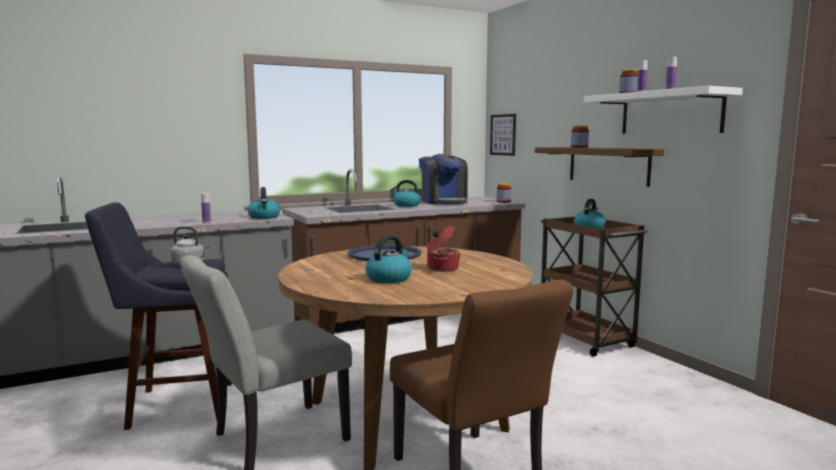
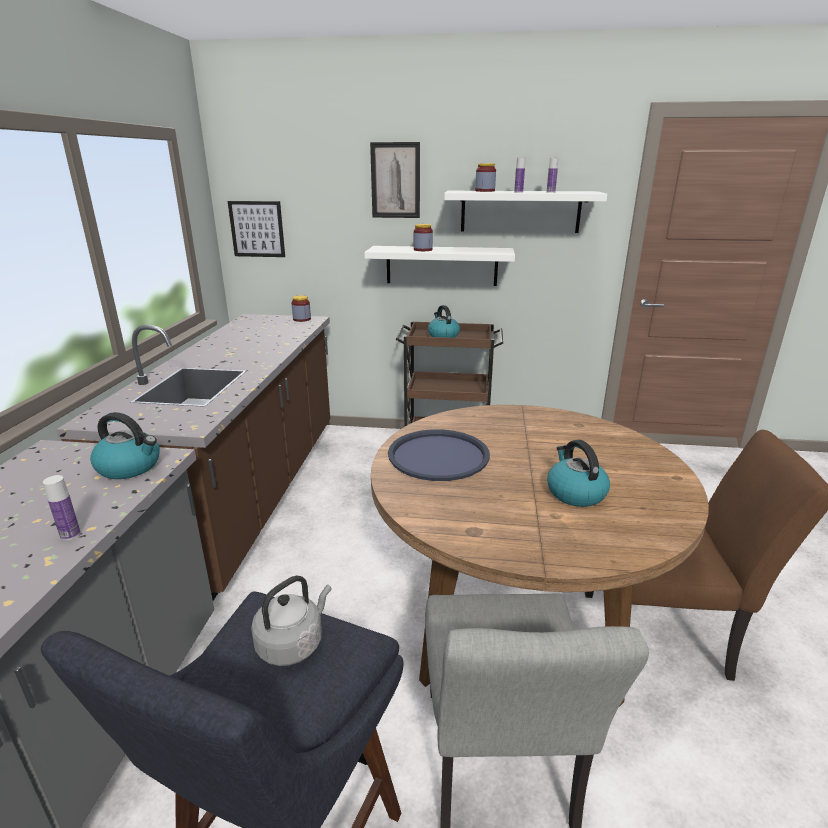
camera: 55 degrees left, 15 degrees up
(406, 205) = (228, 358): kettle -> none
(441, 268) = (547, 449): cooking pot -> none
(444, 202) = (245, 337): coffee machine -> none
(581, 92) = (395, 180): none -> picture
(608, 165) = (441, 265): brown shelf -> white shelf

